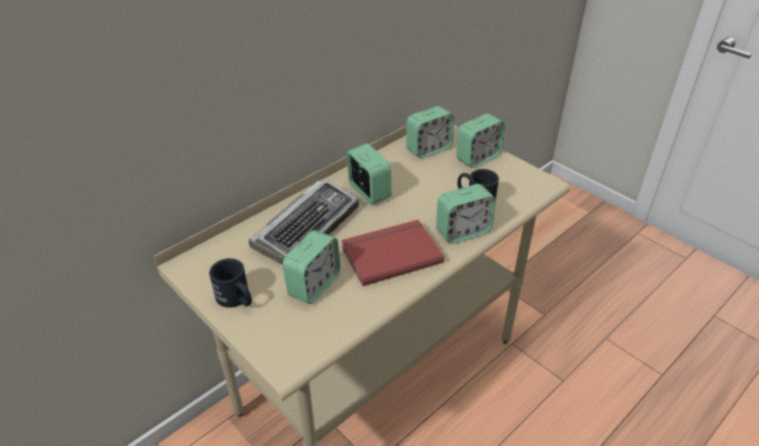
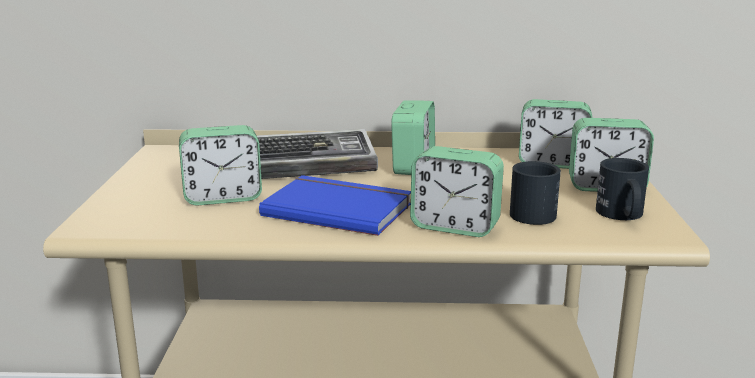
camera: 45 degrees right, 20 degrees down
(236, 299) = (149, 180): black mug -> black mug (622, 215)
(390, 253) = (338, 208): red book -> blue book

